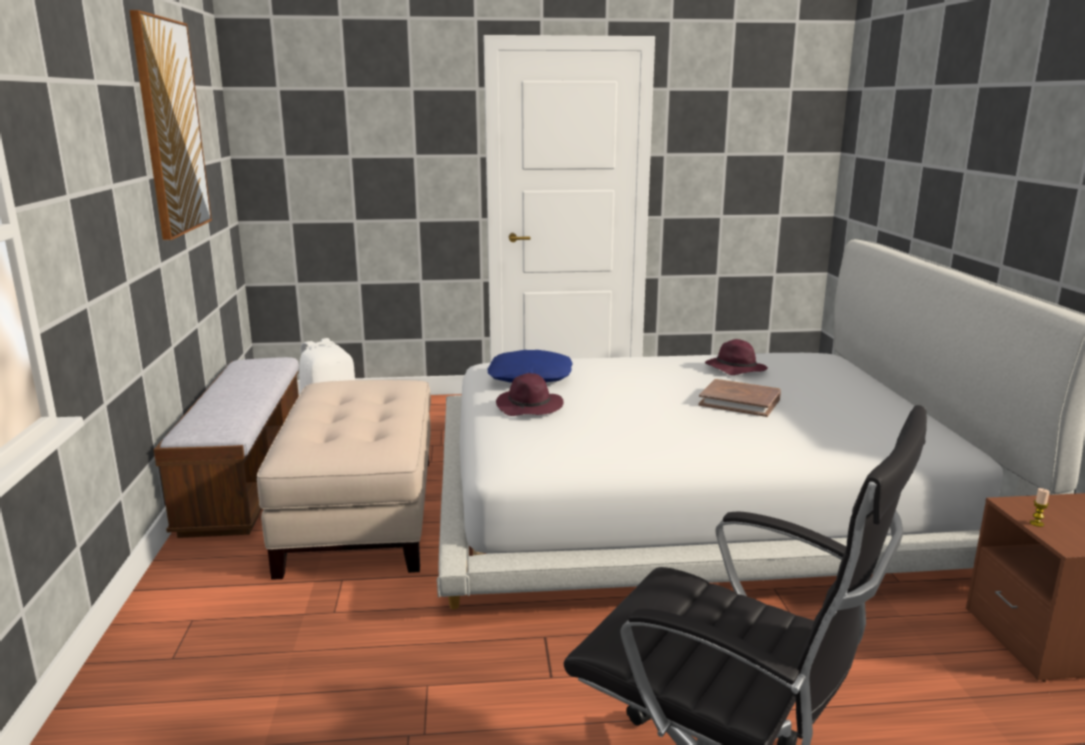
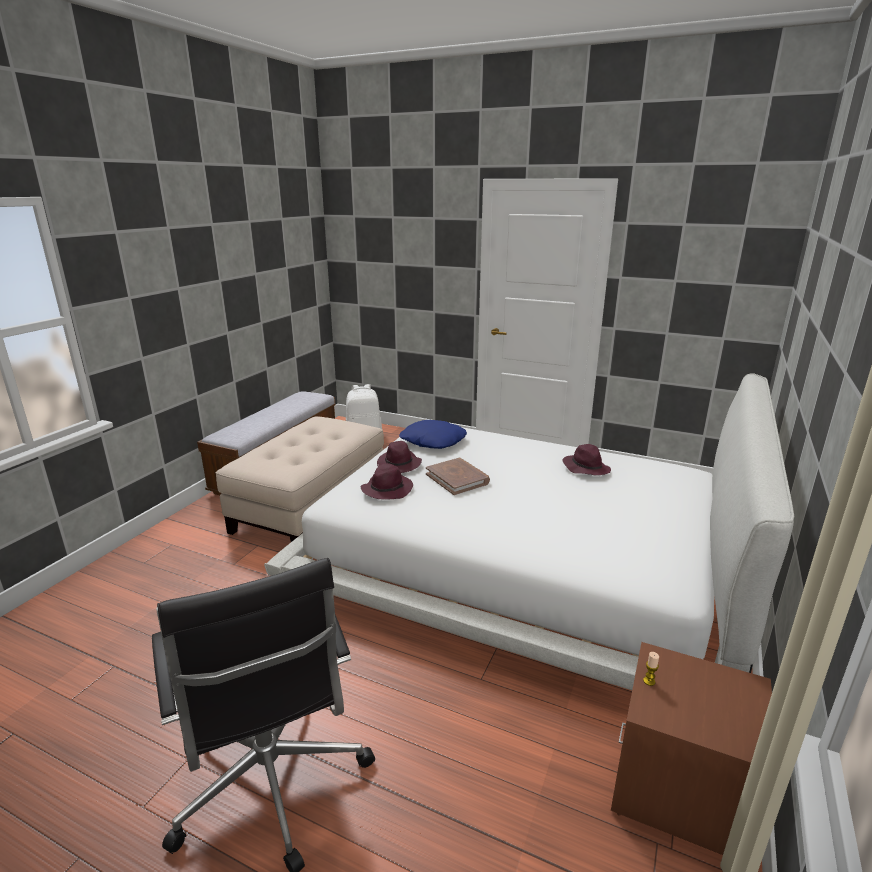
camera: 30 degrees right, 5 degrees up
(171, 127) = (249, 248): picture -> none
(557, 433) = (387, 489): none -> purple hat
(740, 402) = (546, 497): brown book -> brown book (457, 479)

